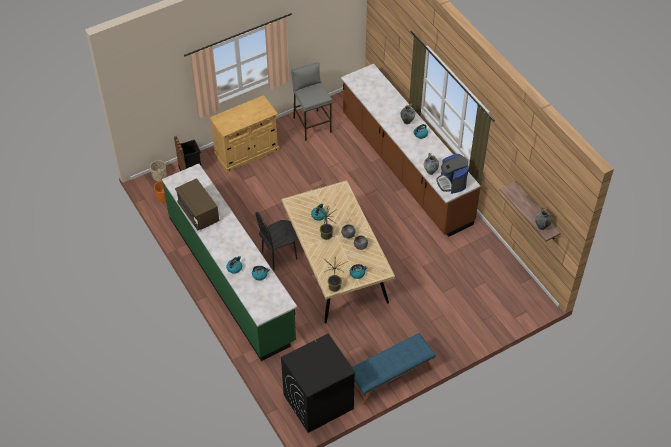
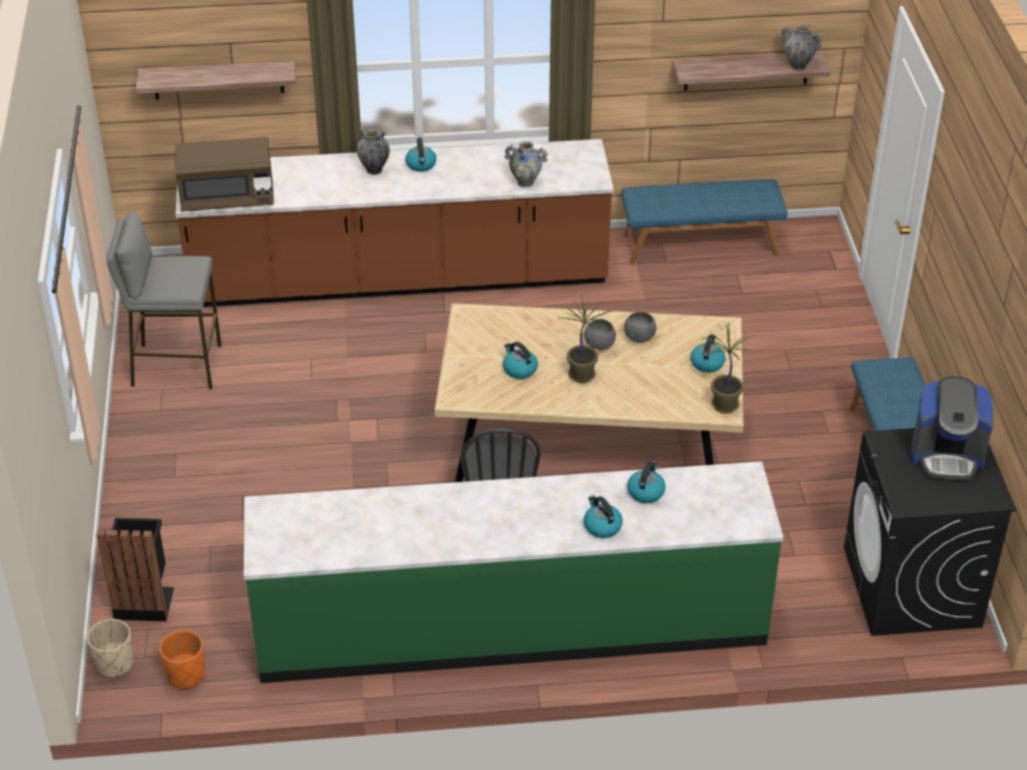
camera: 65 degrees left, 10 degrees down
(198, 212) = (398, 540): brown microwave -> brown microwave (227, 197)
(246, 152) = (168, 489): beige cabinet -> none
(394, 46) = (218, 80): none -> shelf
(451, 182) = (571, 167): coffee machine -> coffee machine (947, 455)
(498, 261) = (700, 244): none -> blue bench

